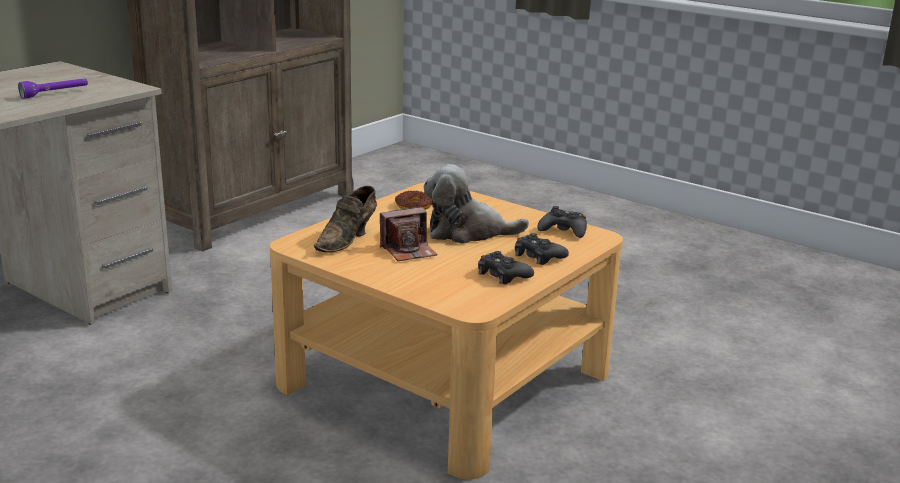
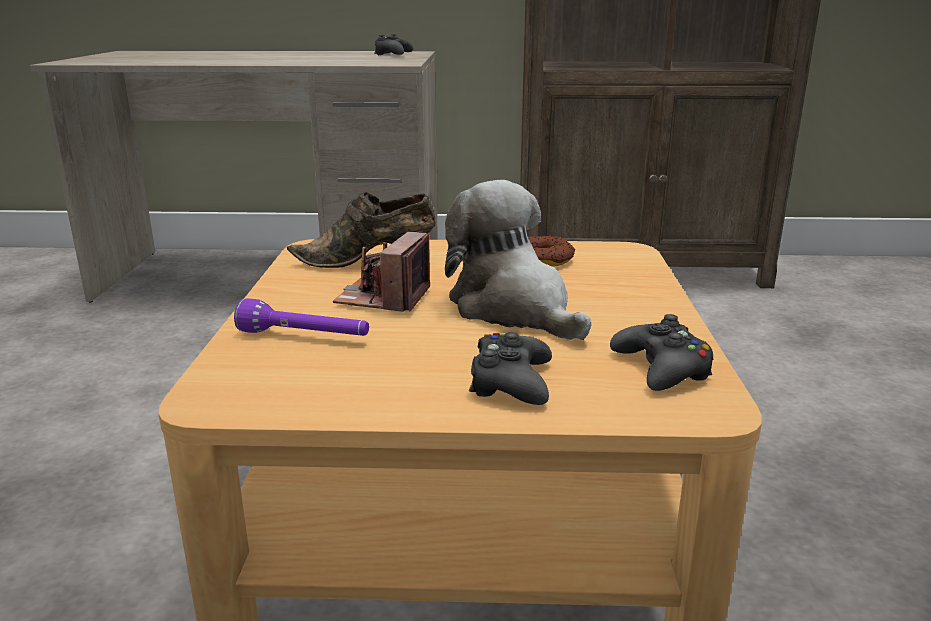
camera: 55 degrees right, 0 degrees up
(55, 94) = (335, 60): purple flashlight -> purple flashlight (304, 337)
(408, 251) = (384, 298): camera -> camera turned 75 degrees clockwise
(502, 275) = (385, 379): black game controller -> black game controller (393, 54)

